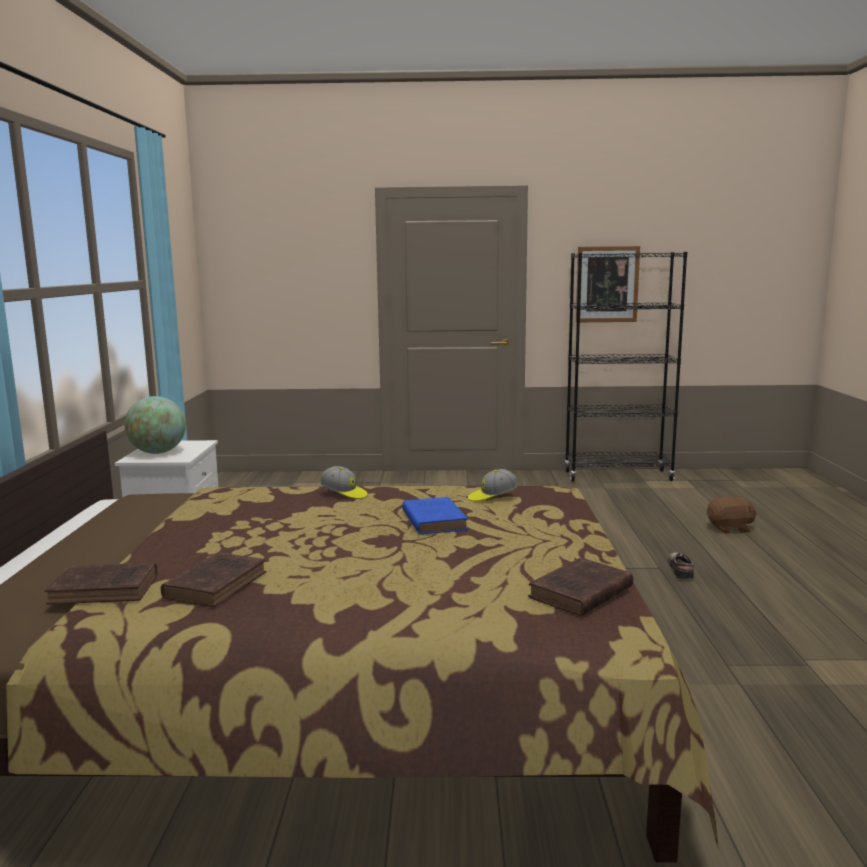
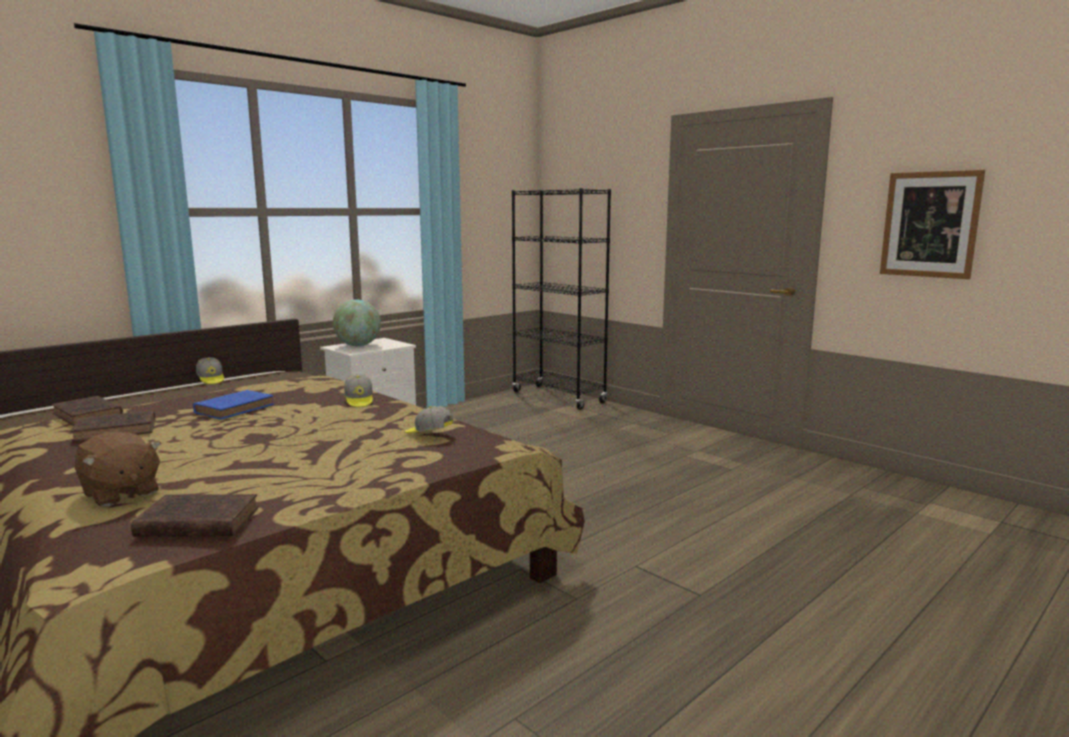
camera: 45 degrees right, 0 degrees up
(71, 526) = (211, 380): none -> cap
(433, 520) = (330, 435): blue book -> blue book (236, 408)
(618, 476) = (904, 487): black bookcase -> black bookcase (558, 397)
(682, 570) = (719, 609): shoe -> none
(730, 529) = (911, 596): brown plush toy -> brown plush toy (120, 493)

